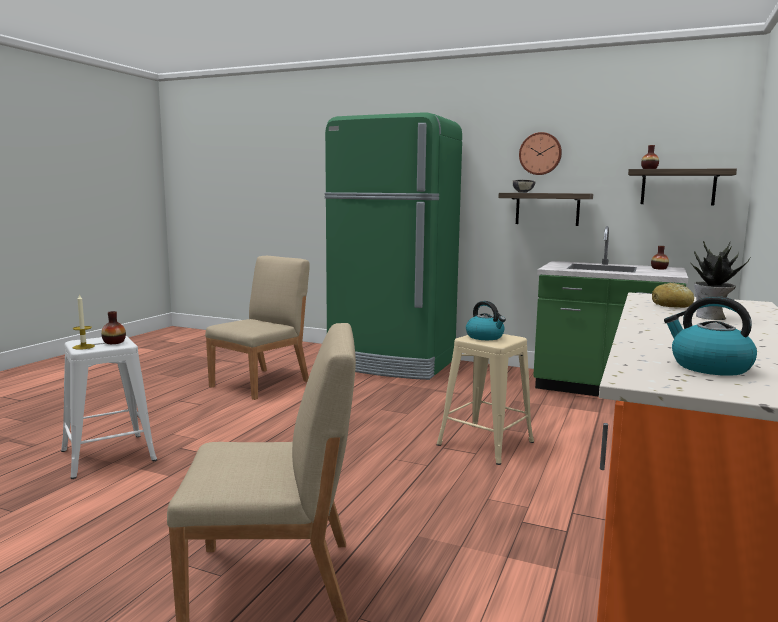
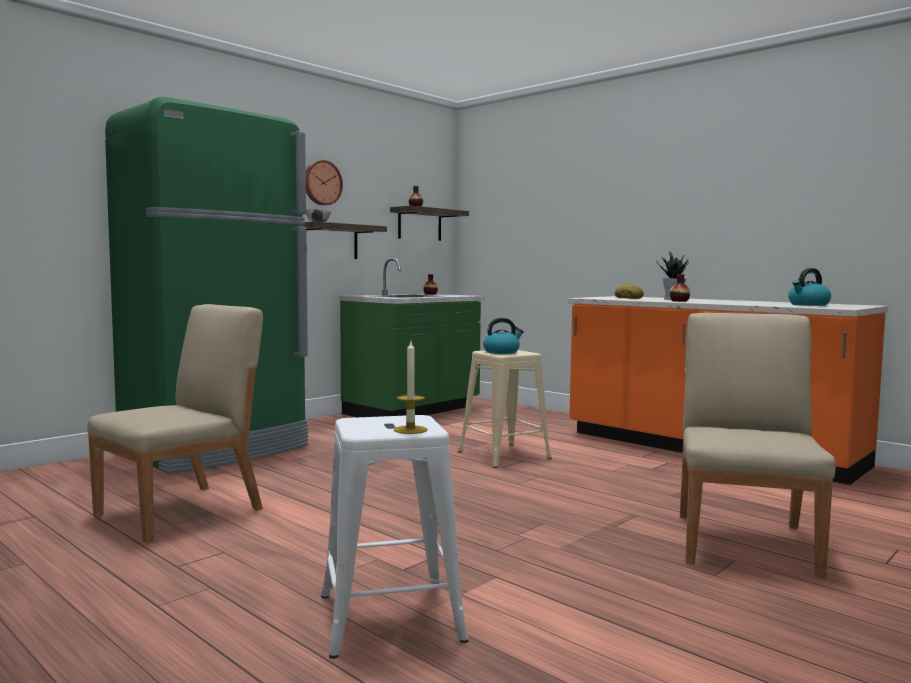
camera: 70 degrees left, 5 degrees down
(114, 342) = (395, 420): vase -> vase (679, 301)
(261, 383) = (182, 512): beige chair -> beige chair turned 75 degrees clockwise

